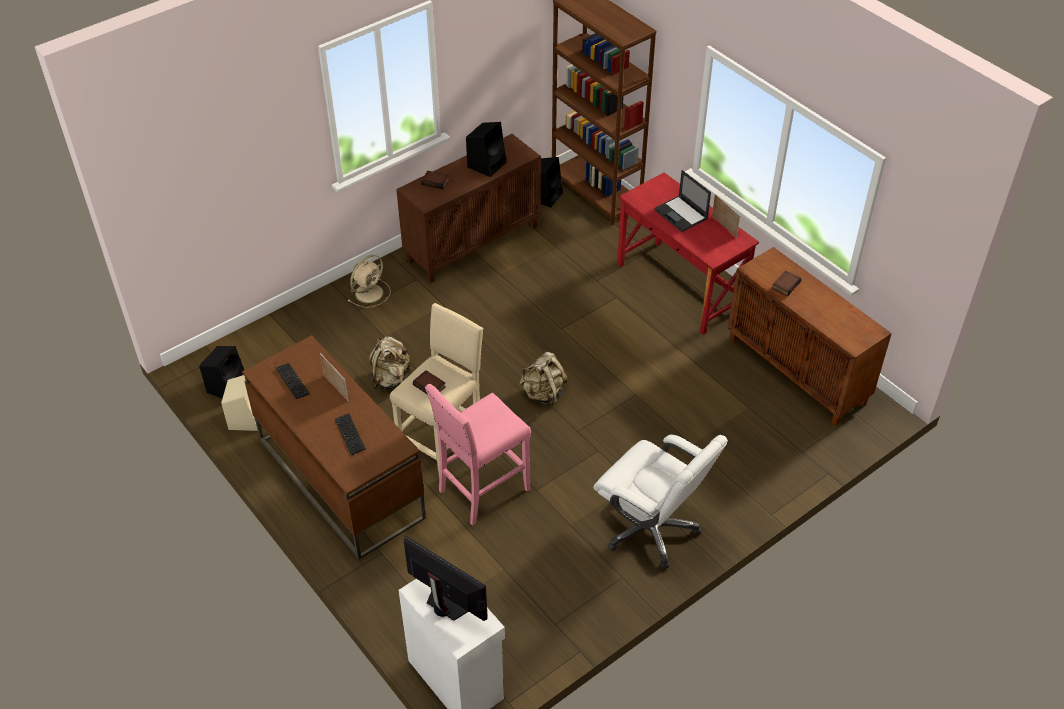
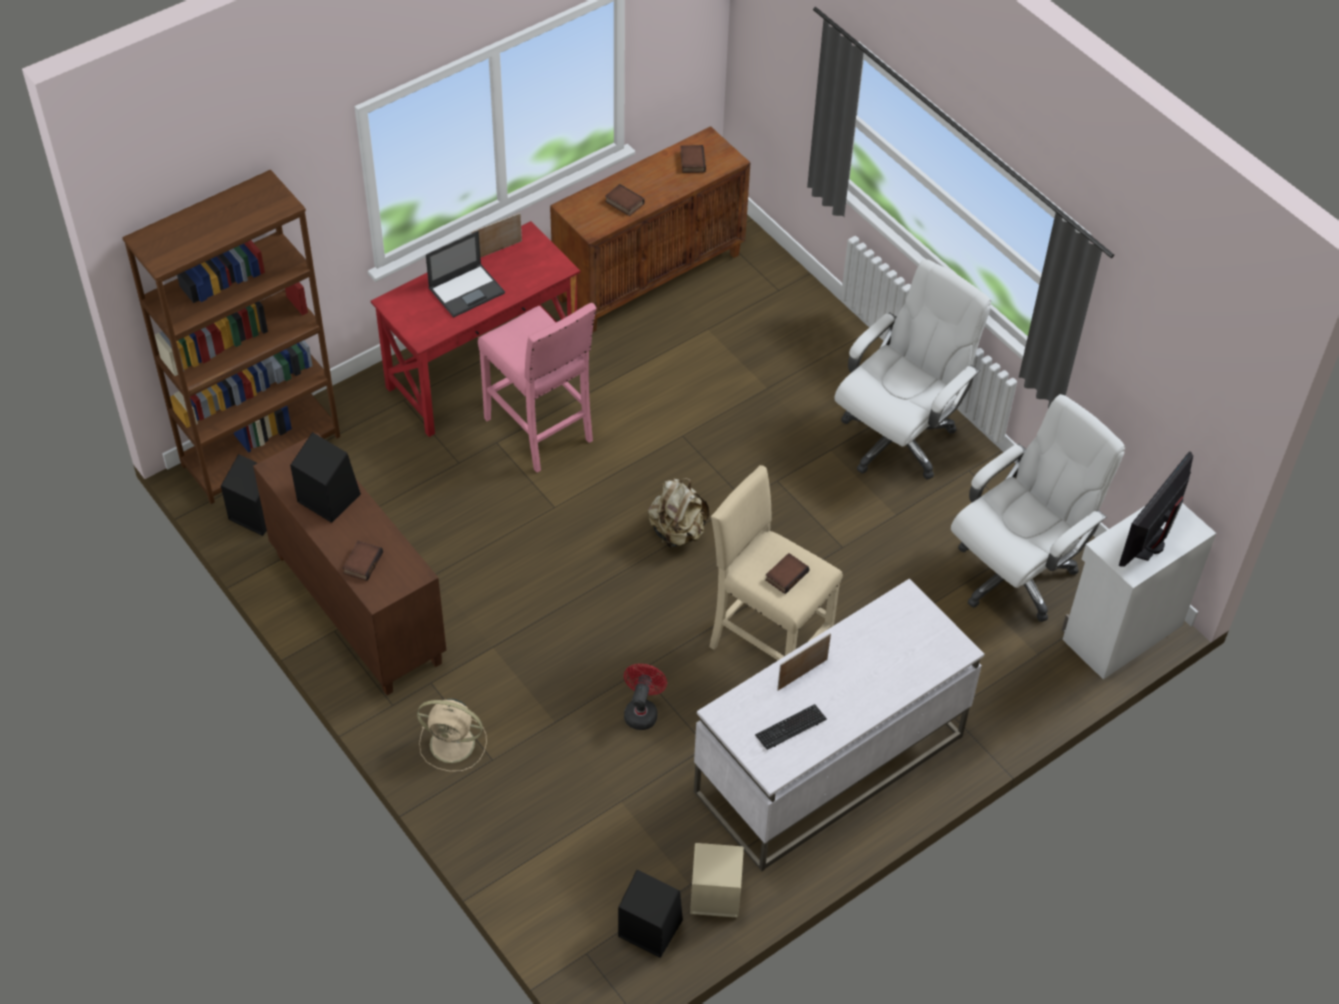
camera: 90 degrees left, 5 degrees up
(340, 478) = (828, 765): brown desk -> white desk
(350, 435) = (887, 654): keyboard -> none
(370, 292) = (454, 744): beige fan -> beige fan turned 150 degrees clockwise
(390, 379) = (642, 711): beige backpack -> red fan
(482, 490) = (845, 603): pink stool -> pink stool (540, 431)
(515, 605) = (1015, 573): none -> white office chair
(844, 322) = (691, 161): none -> book

